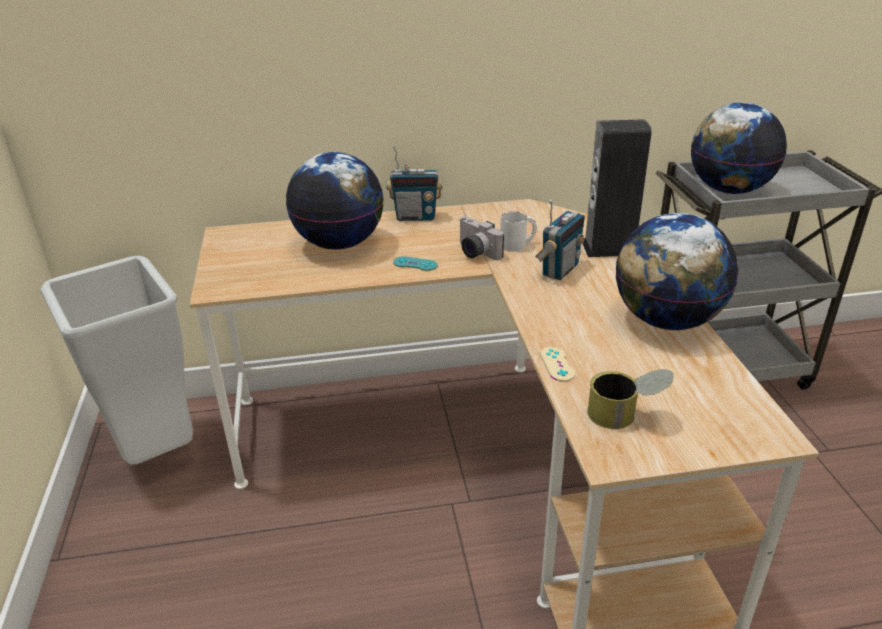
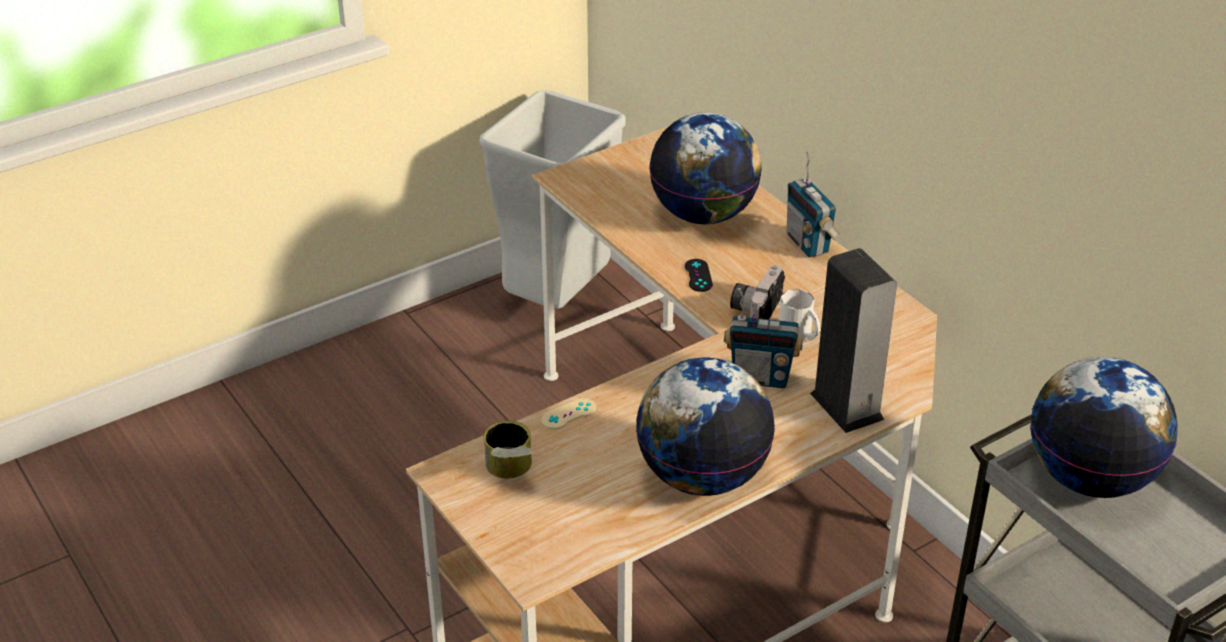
camera: 65 degrees right, 5 degrees up
(415, 264) = (698, 275): turquoise game controller -> black game controller

